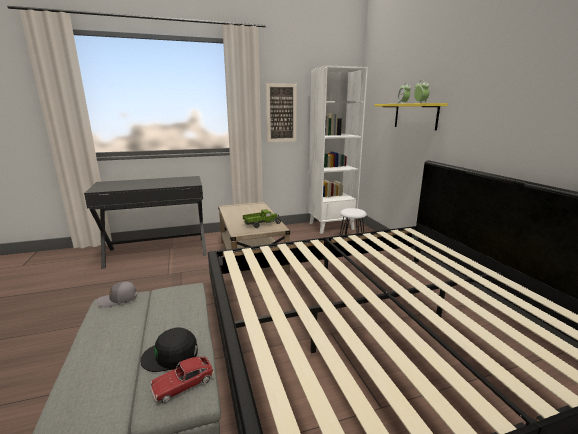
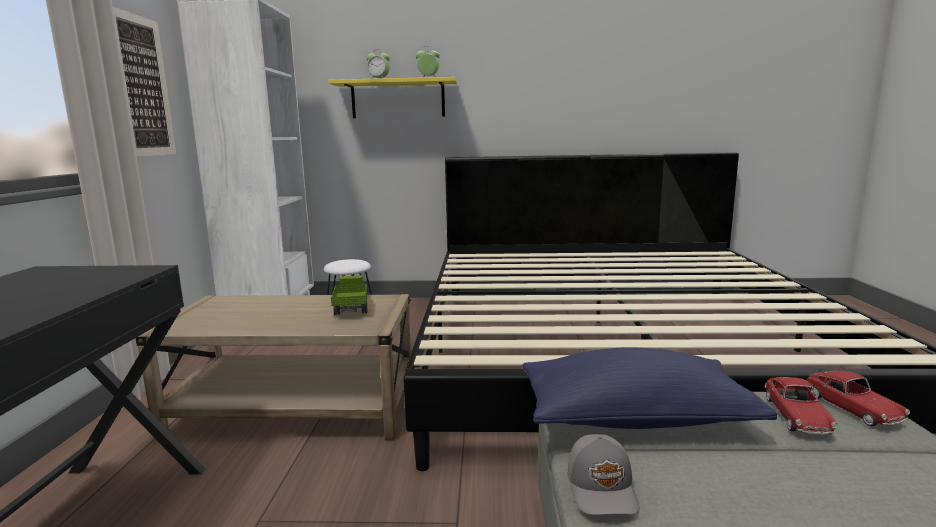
camera: 70 degrees left, 5 degrees down
(171, 355) = (796, 416): black cap -> toy car
(172, 304) = (634, 418): none -> blue pillow

